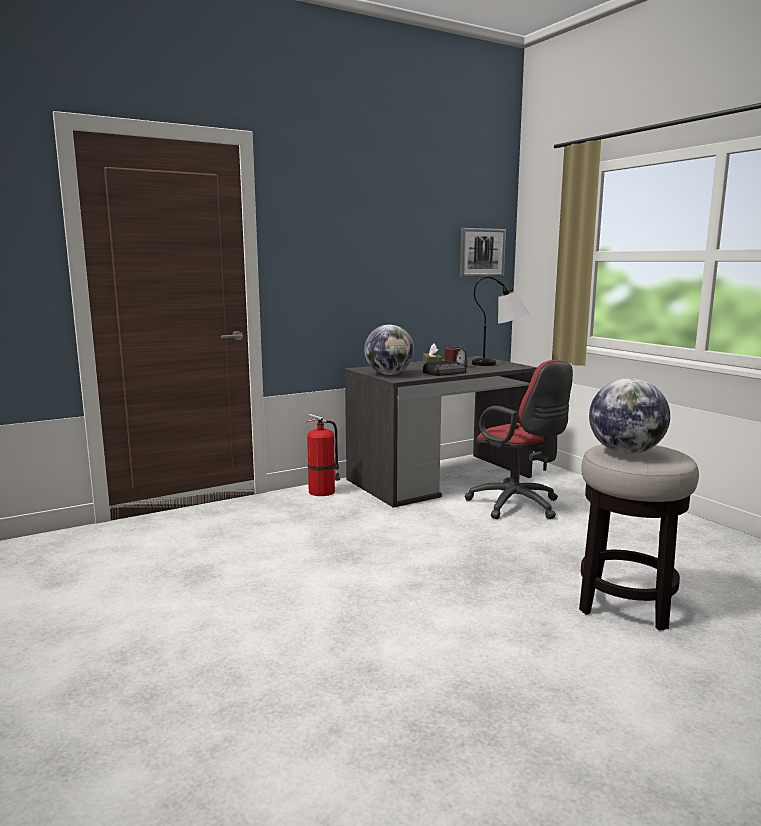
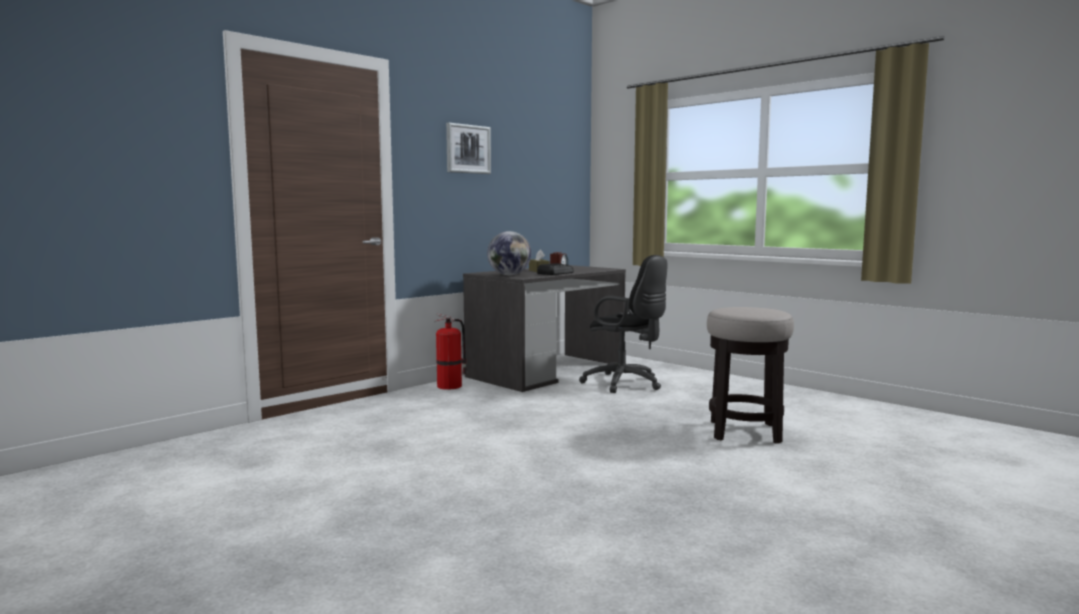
camera: 15 degrees left, 5 degrees down
(481, 252) = (566, 174): picture -> picture (468, 149)
(500, 364) = (593, 268): table lamp -> none
(518, 506) = (626, 384): red office chair -> black office chair
(625, 452) = (740, 310): globe -> none

